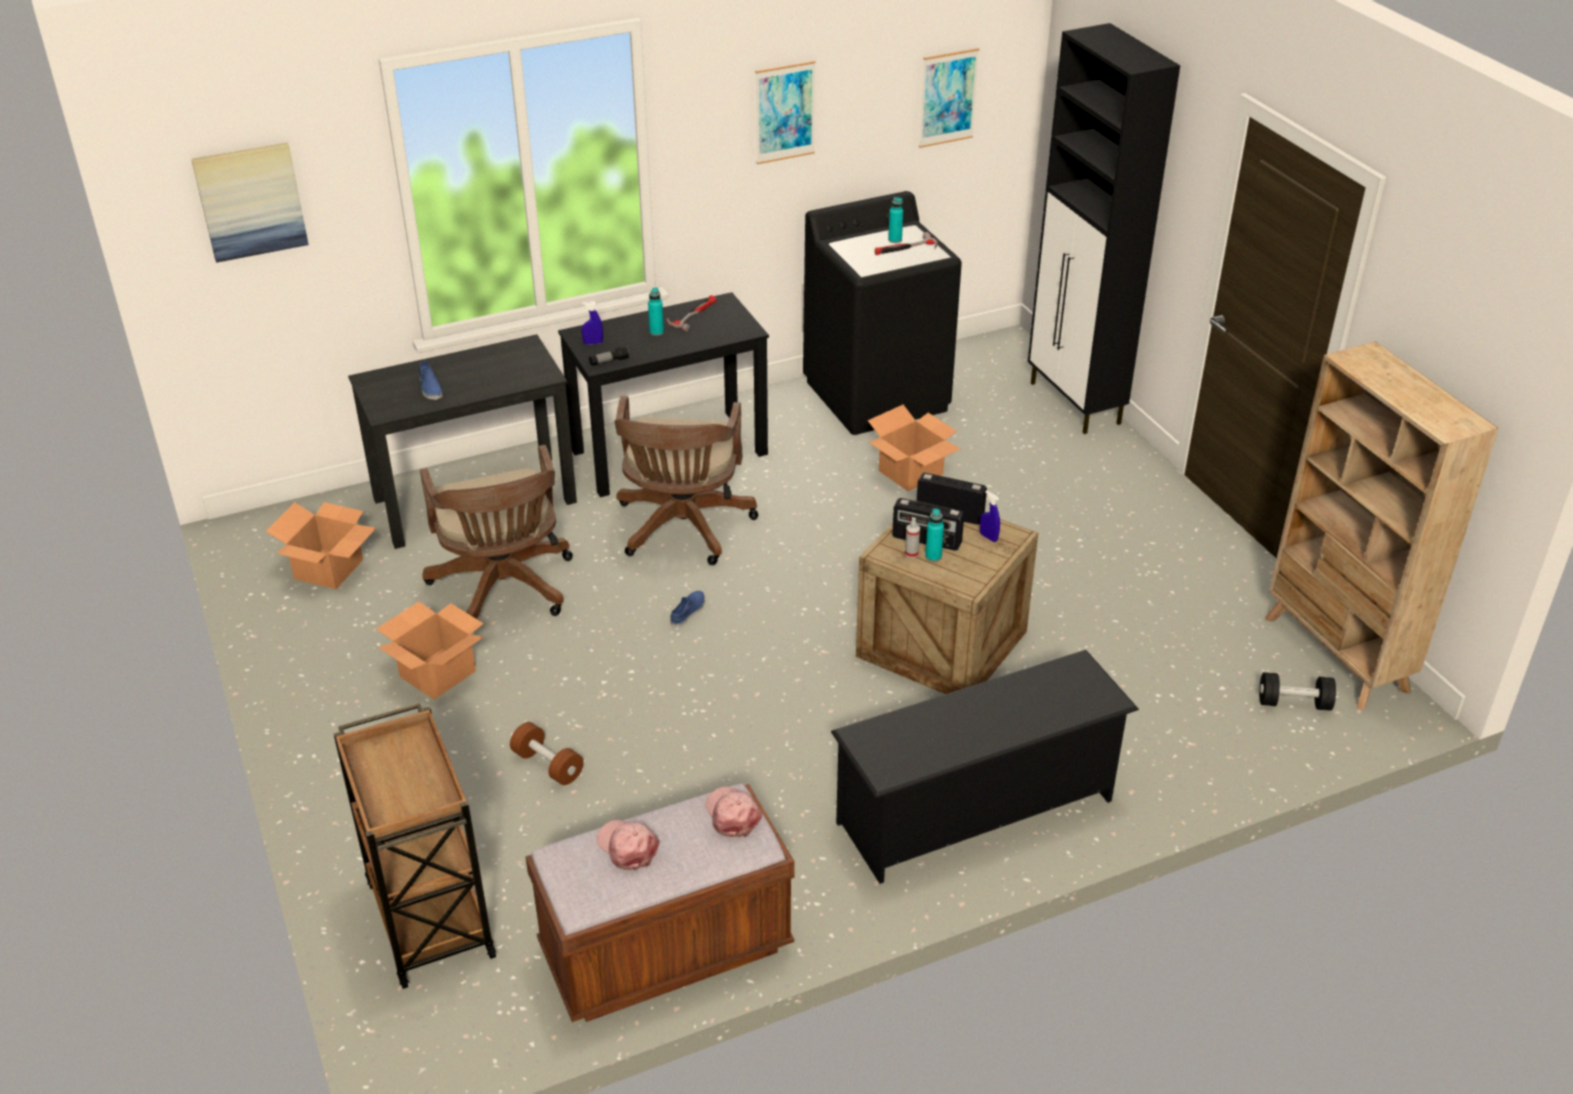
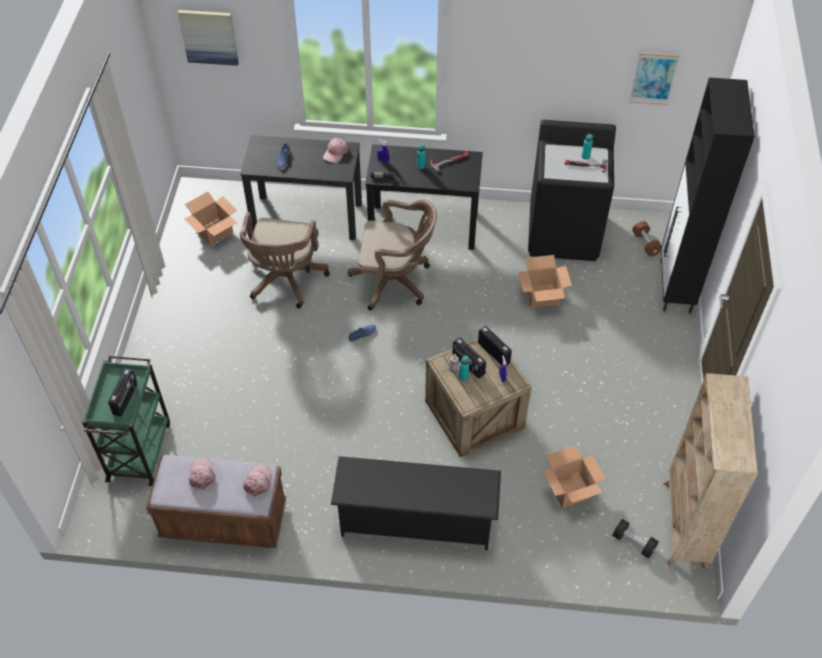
camera: 30 degrees right, 15 degrees up
(420, 776) = (126, 399): none -> radio
(429, 916) = (139, 450): brown cart -> green cart
(437, 674) = (223, 318): cardboard box -> cardboard box (570, 490)
(509, 356) = (335, 153): none -> pink cap
(548, 765) = (239, 394): brown dumbbell -> brown dumbbell (645, 244)
(682, 530) = (395, 281): brown office chair -> brown office chair turned 120 degrees counterclockwise
(785, 112) = (536, 62): picture -> none

